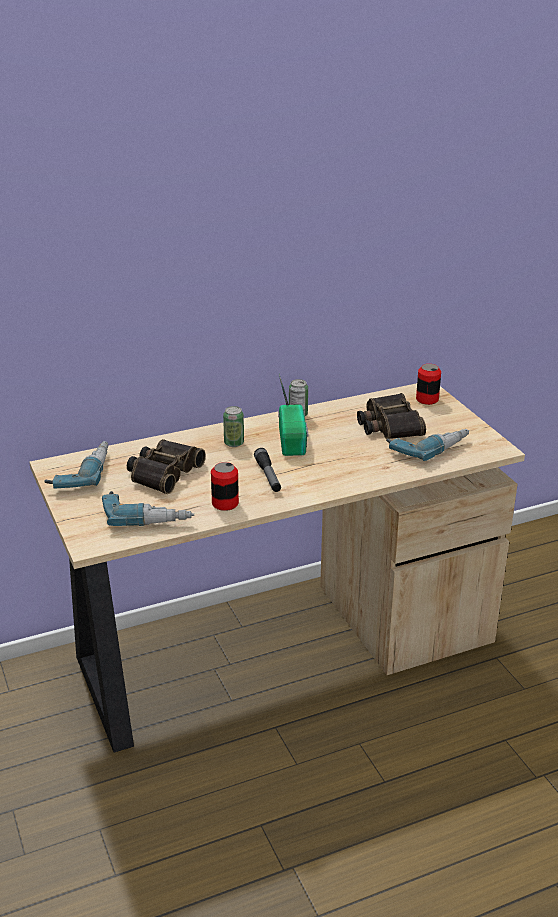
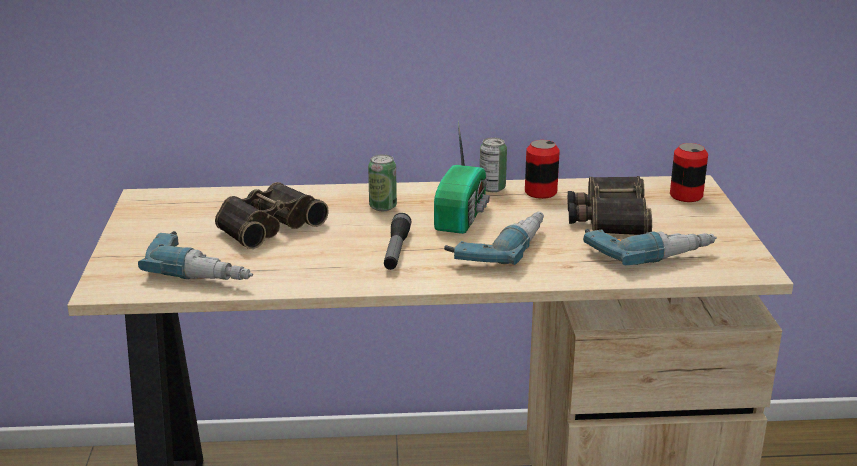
camera: 20 degrees right, 5 degrees down
(80, 472) = (169, 209): power drill -> power drill (497, 247)
(225, 503) = (313, 272): can -> can (540, 192)

